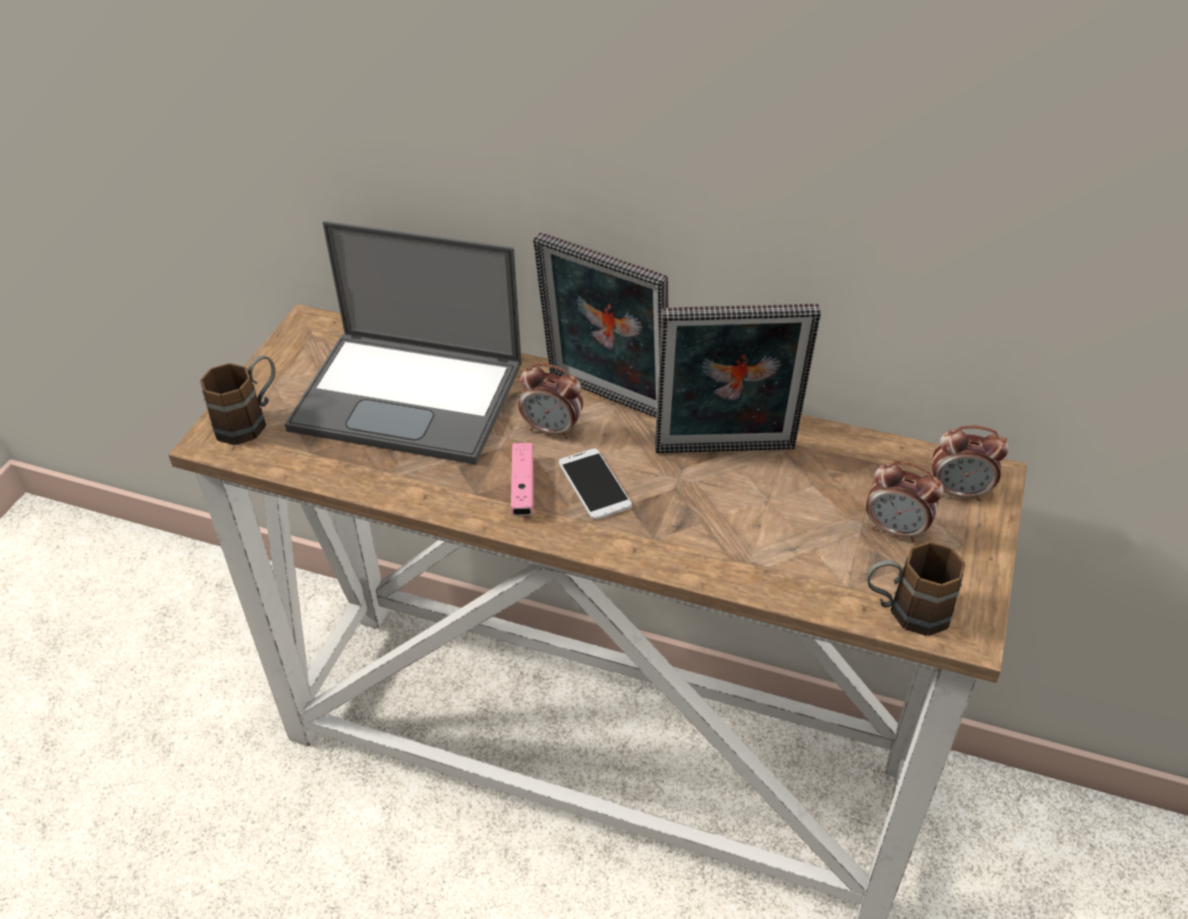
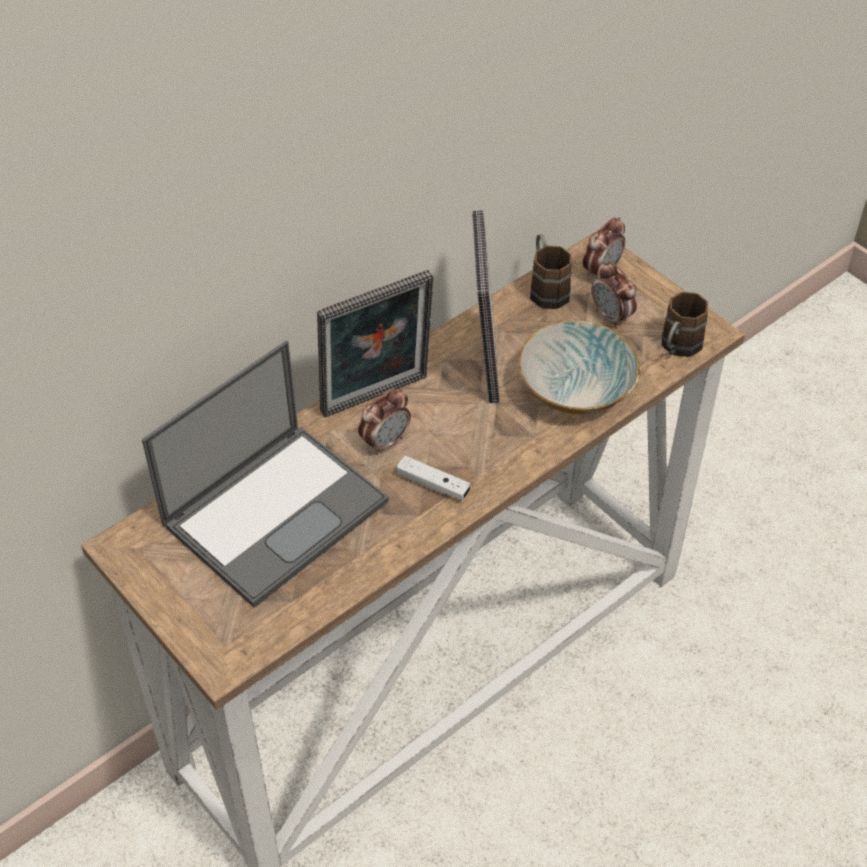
camera: 60 degrees left, 5 degrees up
(250, 420) = (218, 628): brown mug -> brown mug (546, 288)
(523, 487) = (433, 484): pink game controller -> white game controller
(594, 484) = (461, 444): phone -> none
(725, 453) = (483, 361): picture frame -> picture frame turned 150 degrees clockwise
(753, 546) = (577, 390): none -> bowl
(896, 529) = (611, 316): alarm clock -> alarm clock turned 90 degrees clockwise

